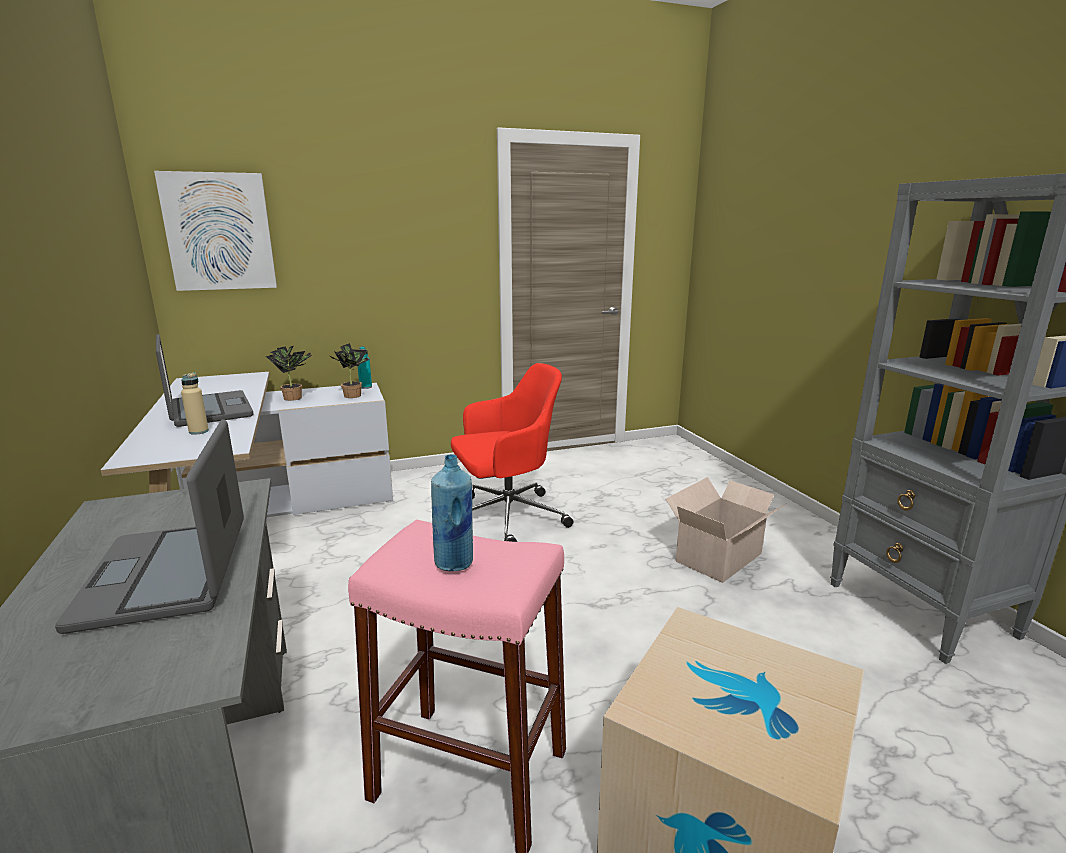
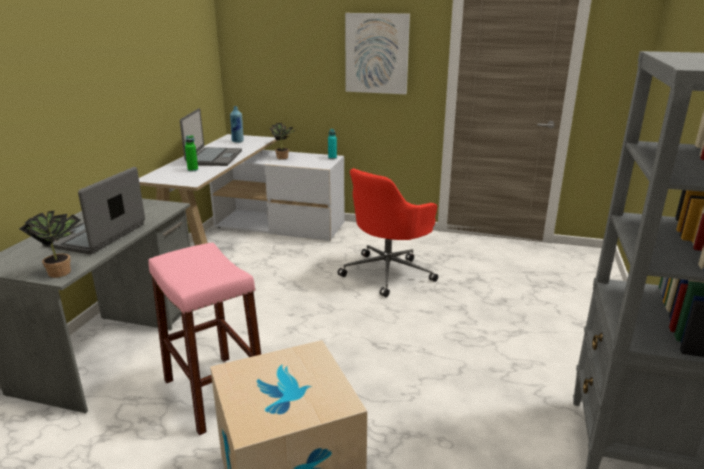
camera: 35 degrees right, 5 degrees up
(198, 431) = (193, 170): beige bottle -> green bottle
(219, 232) = (258, 43): picture -> picture (377, 53)
(353, 395) = (317, 162): potted plant -> potted plant (62, 271)
(454, 563) = (193, 267): blue bottle -> blue bottle (238, 141)
(507, 517) = (388, 272): red office chair -> red office chair turned 120 degrees clockwise
(721, 557) = (508, 350): cardboard box -> none

